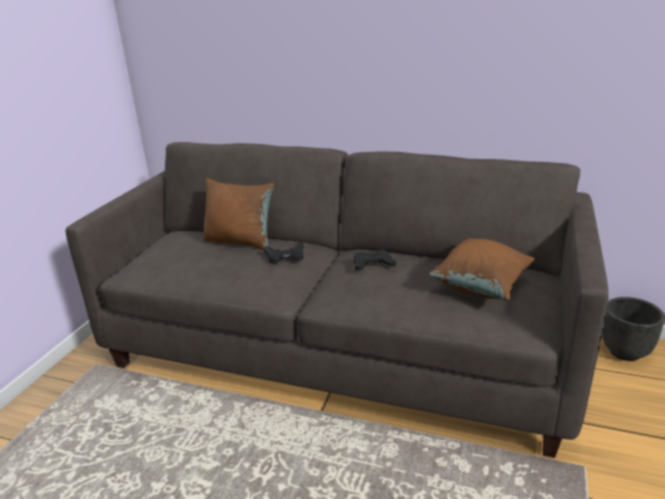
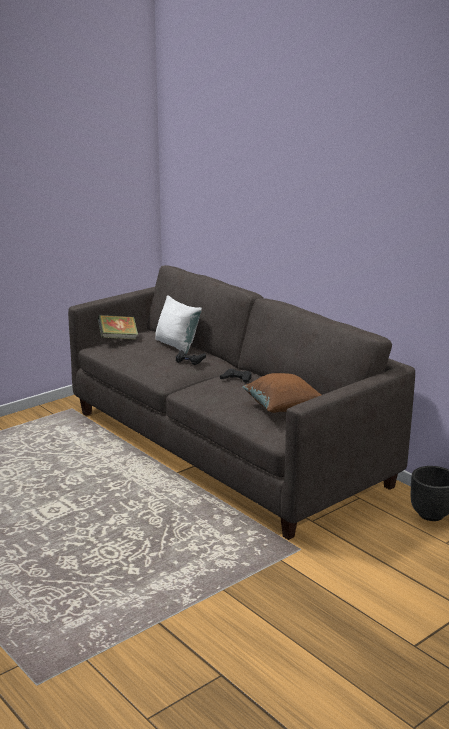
camera: 30 degrees right, 5 degrees down
(150, 253) = (118, 338): none -> book
(240, 241) = (177, 345): brown pillow -> white pillow

